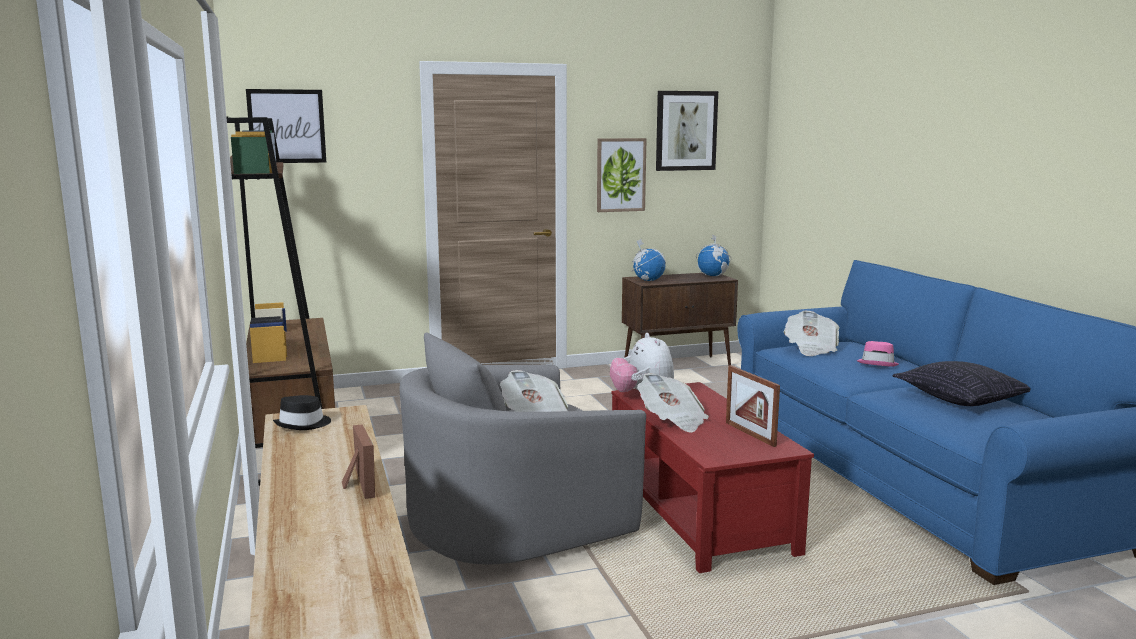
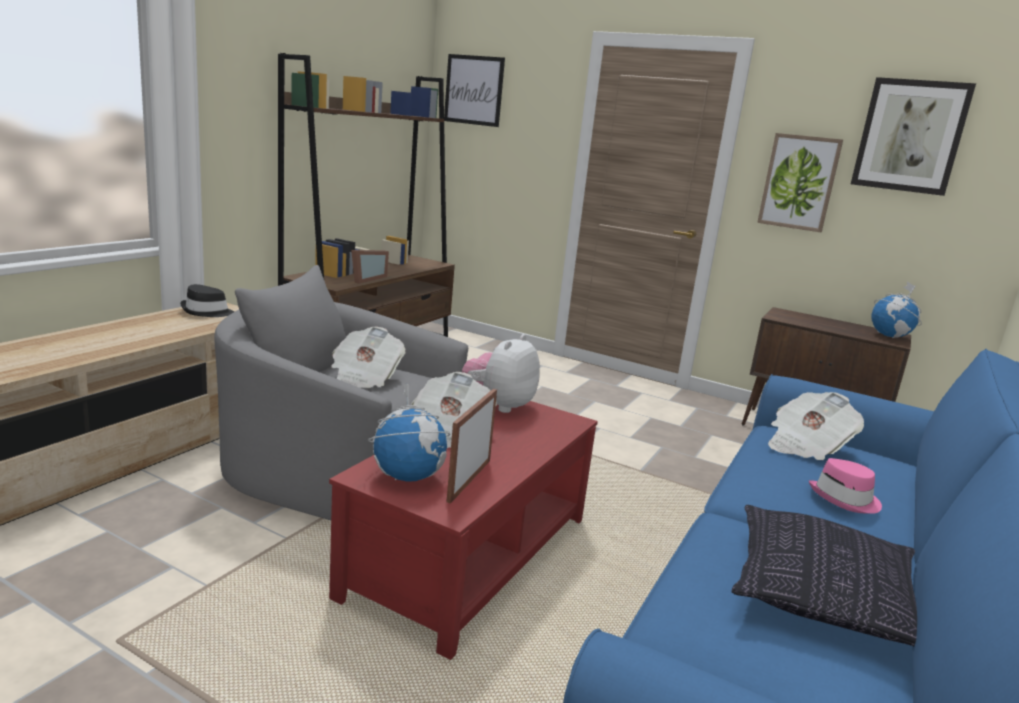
camera: 45 degrees right, 5 degrees up
(356, 485) = (88, 352): picture frame -> picture frame (365, 279)
(648, 280) = (788, 317): globe -> globe (408, 476)

